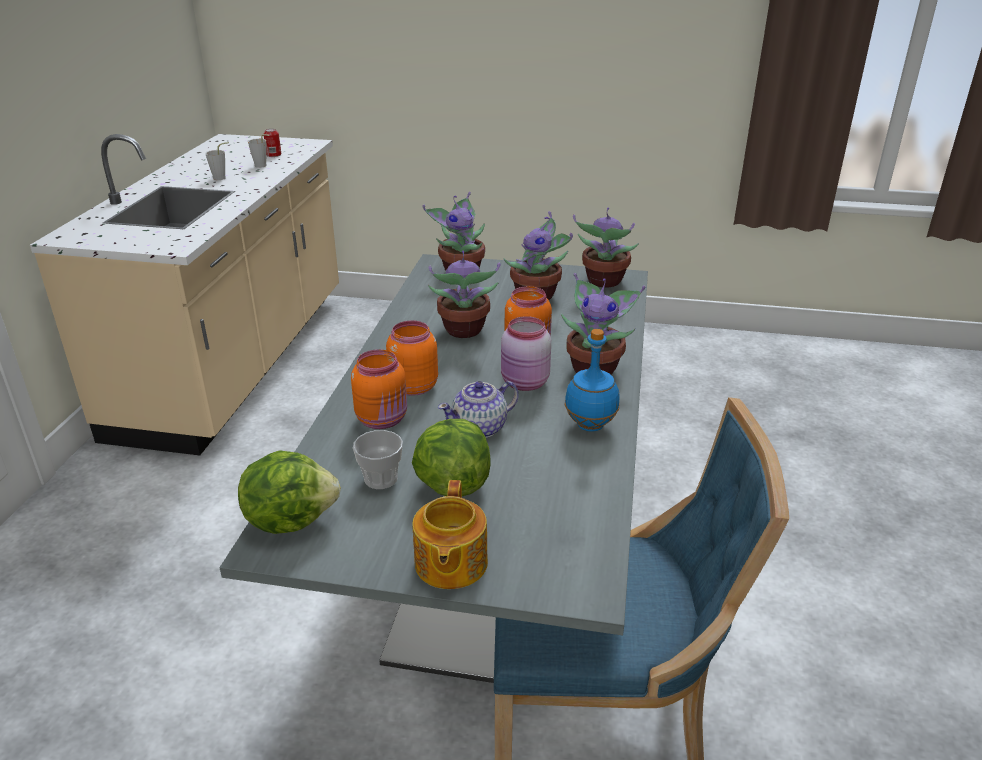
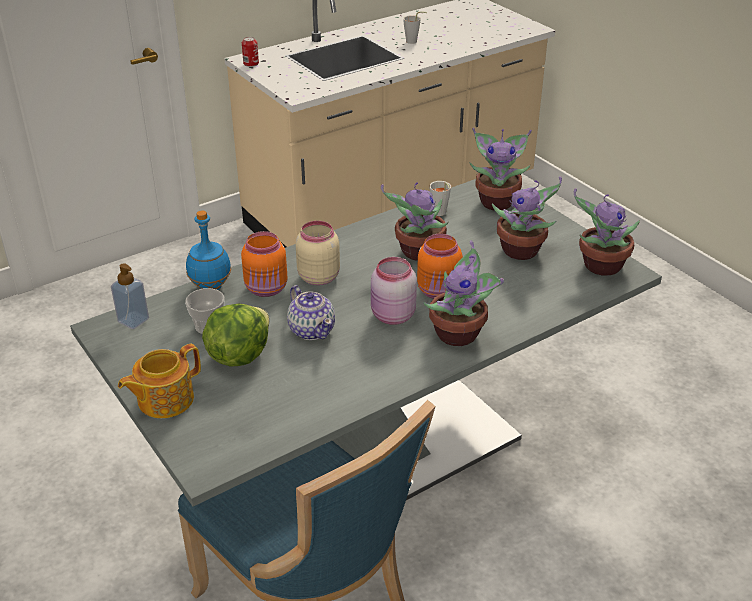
camera: 45 degrees right, 5 degrees up
(262, 166) = (458, 40): grey cup -> grey cup (440, 214)
(274, 155) = (484, 31): can -> can (251, 63)
(290, 519) = (133, 320): lettuce -> soap dispenser
(412, 387) = (318, 276): orange jar -> beige jar
(480, 428) = (312, 330): teapot -> teapot turned 135 degrees counterclockwise
(589, 425) = (381, 372): blue bottle -> blue bottle (210, 287)

